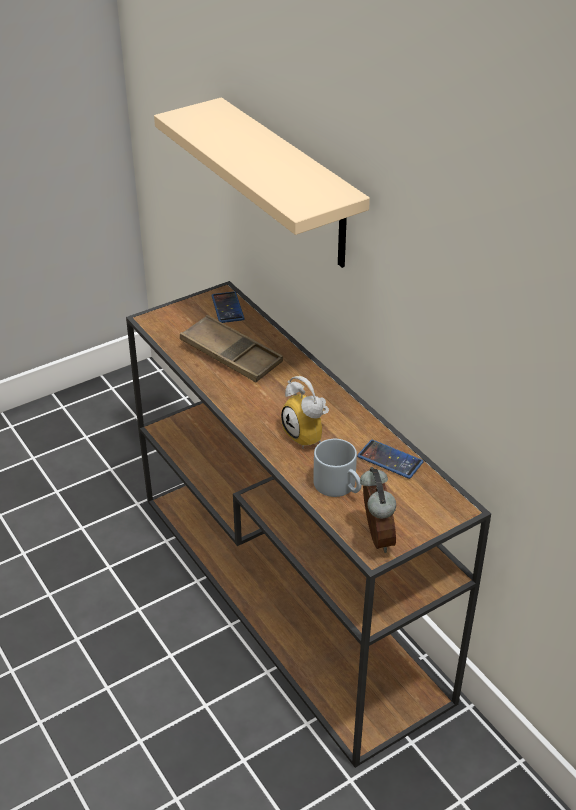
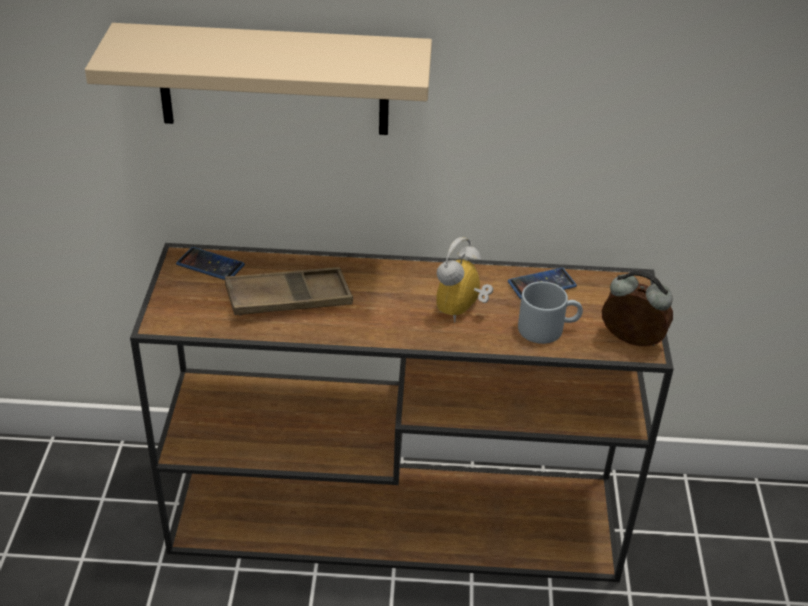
camera: 55 degrees left, 0 degrees up
(309, 435) = (462, 311): alarm clock -> alarm clock turned 120 degrees clockwise

